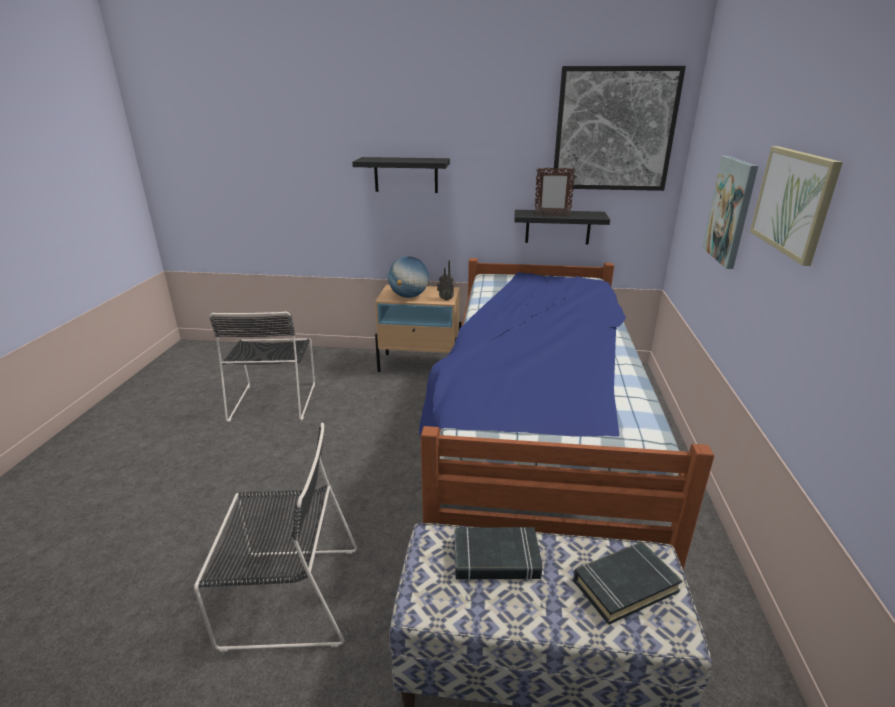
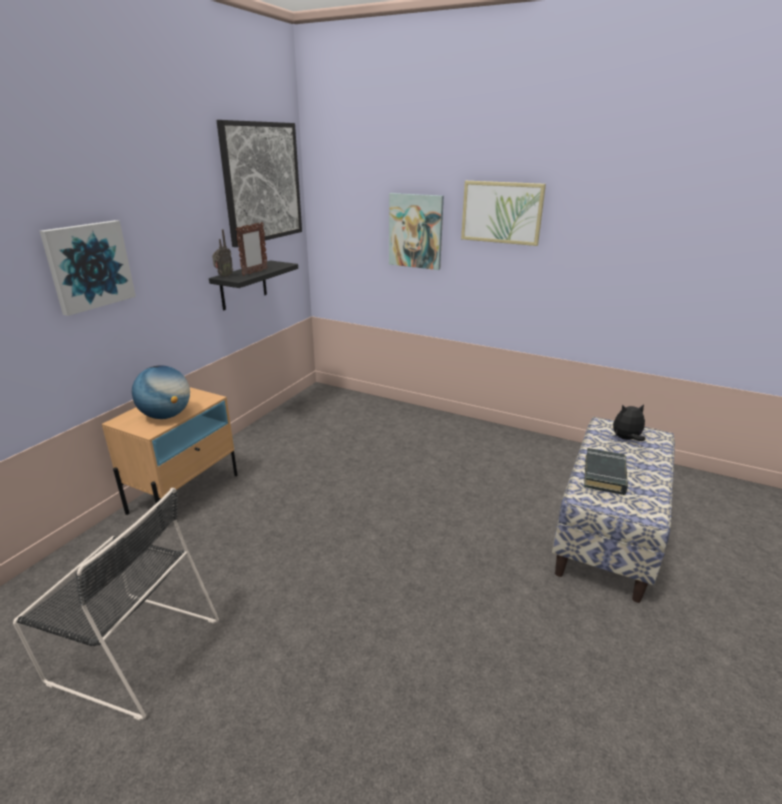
camera: 70 degrees left, 0 degrees up
(287, 596) = (525, 666): black chair -> none
(406, 175) = (89, 266): black shelf -> picture
(445, 299) = (205, 397): radio -> radio (224, 277)
(534, 444) = (385, 464): bed -> none
(624, 585) = (626, 439): black book -> plush toy

